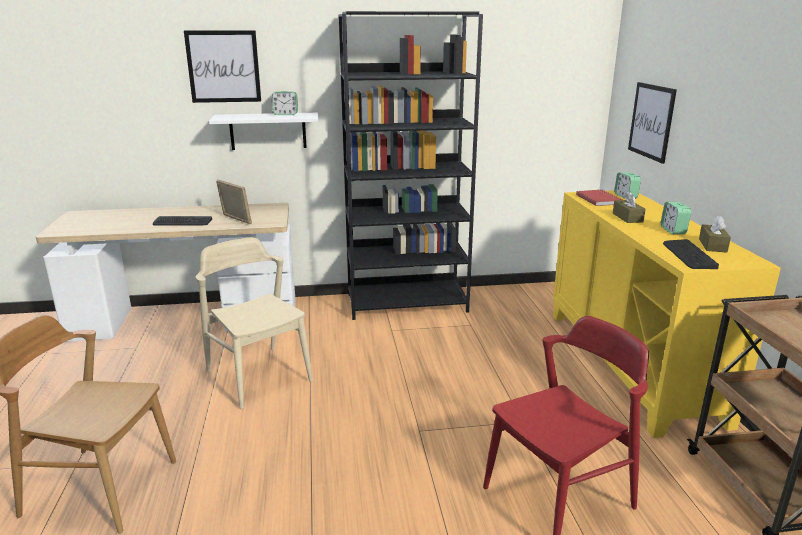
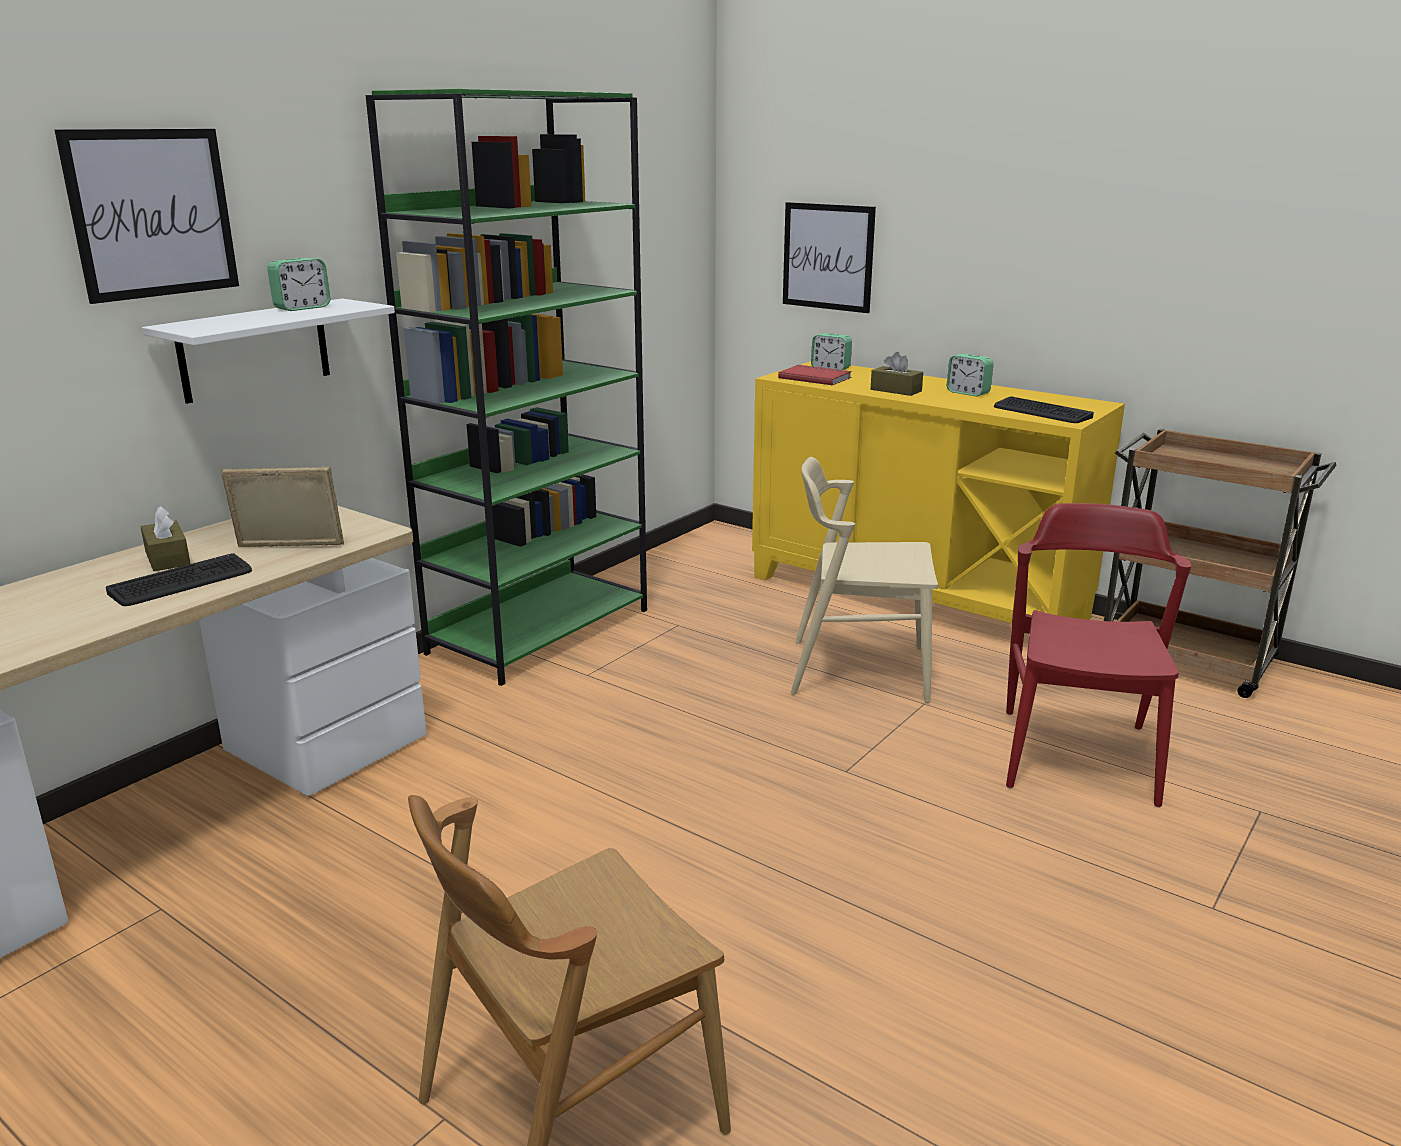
camera: 45 degrees left, 0 degrees up
(259, 376) = (507, 825): beige chair -> beige chair (858, 670)
(407, 303) = (540, 631): black bookcase -> green bookcase
(712, 245) = (1033, 398): brown tissue box -> brown tissue box (167, 558)

